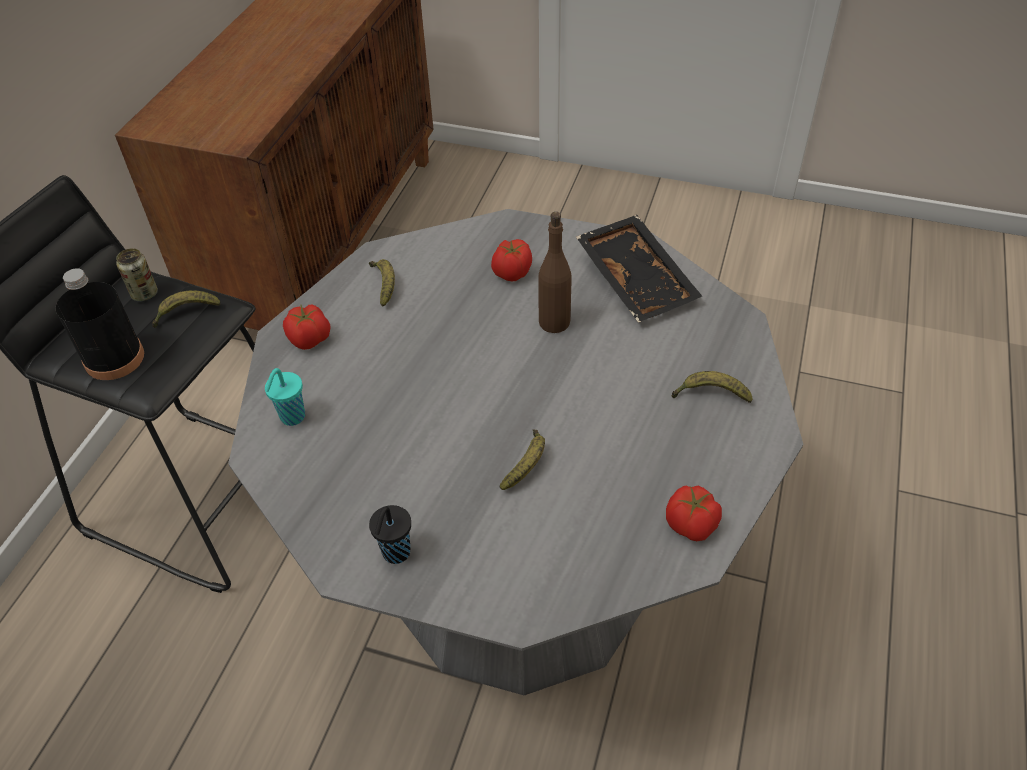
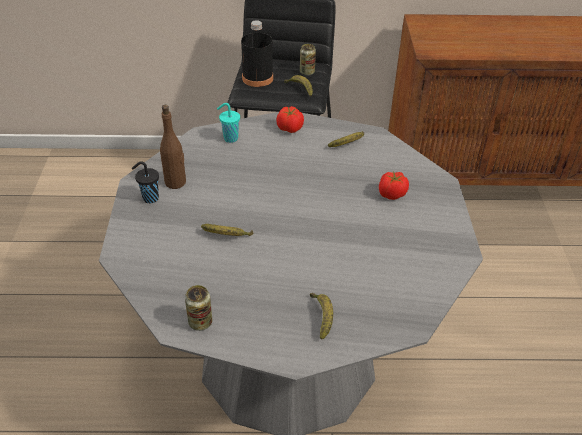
camera: 70 degrees right, 5 degrees down
(554, 322) = (355, 224): brown bottle -> brown bottle (175, 182)
(638, 279) = (423, 259): black tray -> none
(691, 526) = (200, 322): tomato -> can

